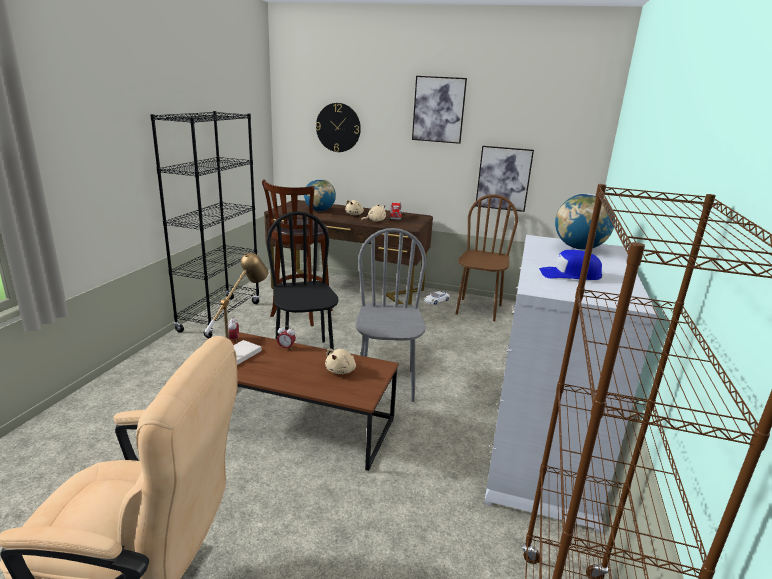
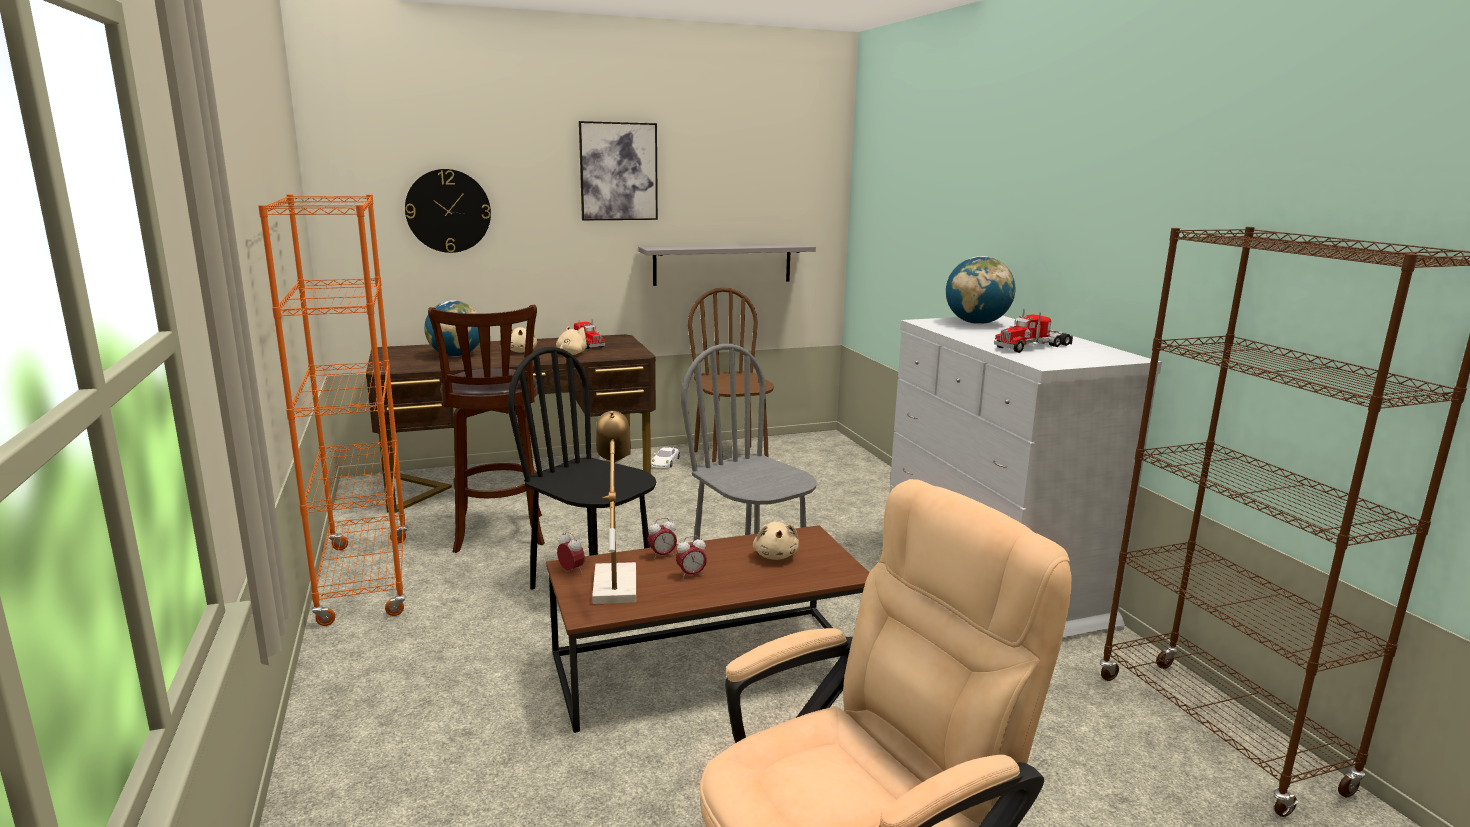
camera: 35 degrees left, 5 degrees down
(220, 317) = (365, 580): black bookcase -> orange bookcase
(281, 364) = (691, 574): none -> alarm clock
(503, 178) = (723, 264): picture -> grey shelf
(569, 274) = (1033, 347): blue cap -> toy truck

